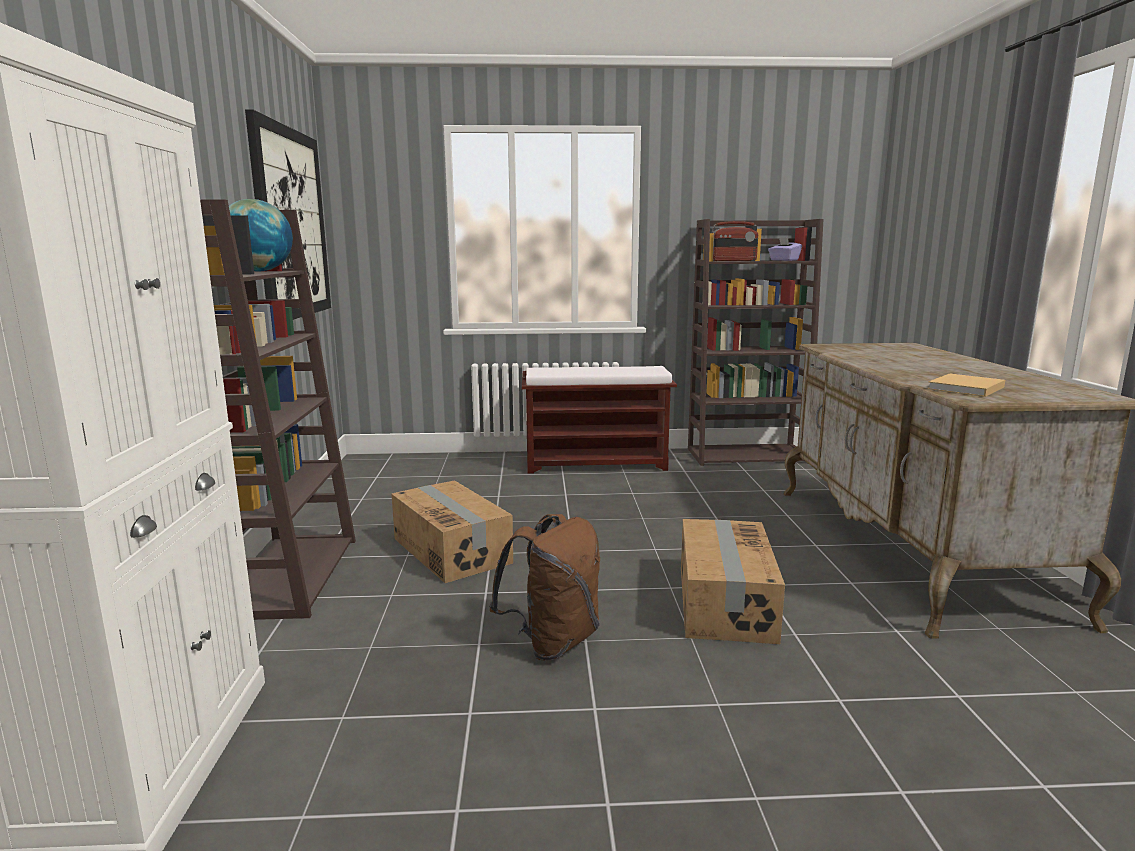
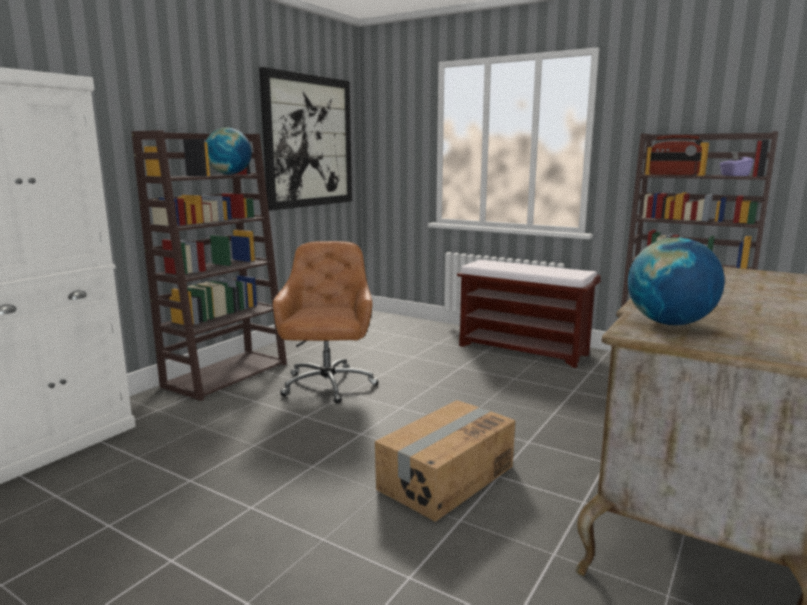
camera: 35 degrees right, 0 degrees up
(452, 550) = (328, 385): cardboard box -> brown office chair
(553, 642) = (293, 459): brown backpack -> none
(965, 388) = (669, 323): beige book -> globe

